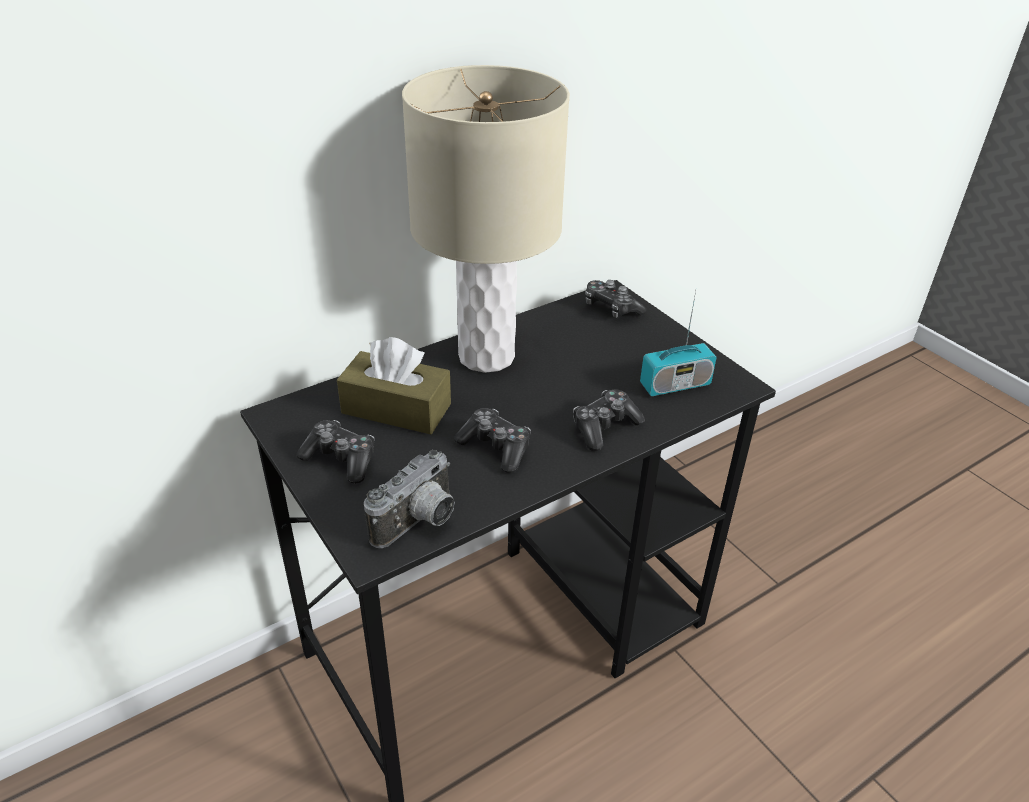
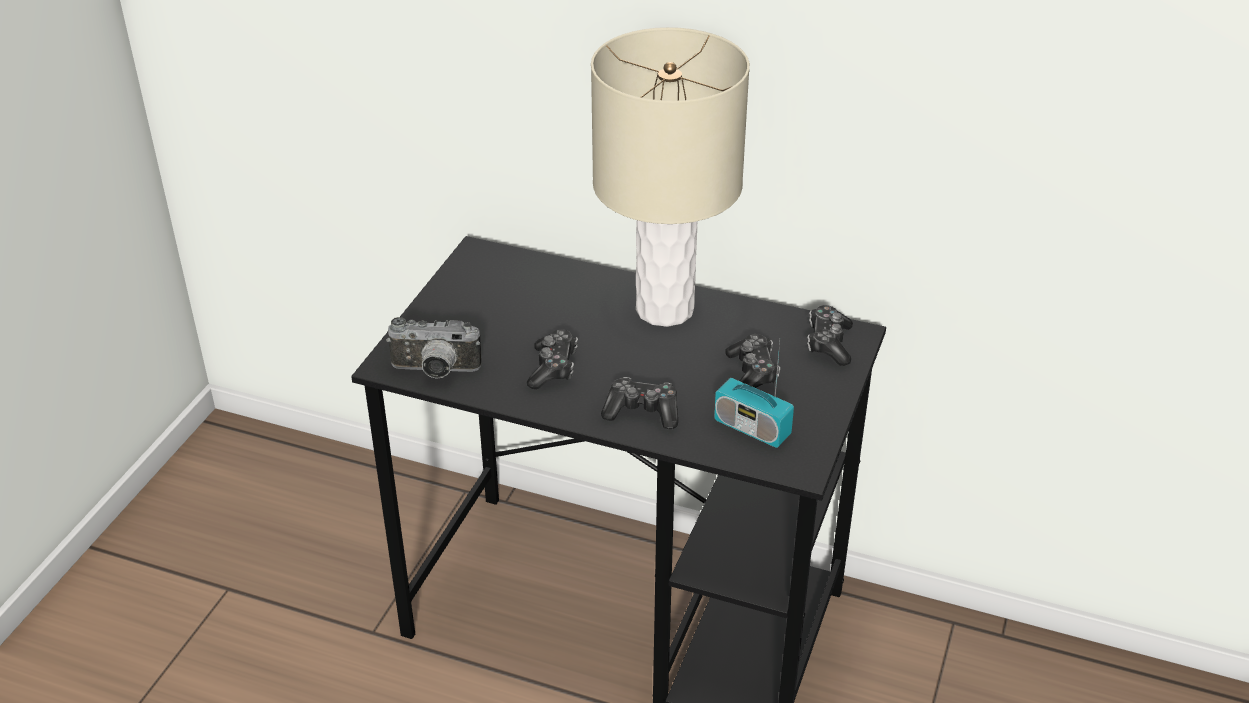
camera: 55 degrees right, 0 degrees up
(341, 459) = (462, 305): game controller -> game controller (752, 373)
(396, 408) = (545, 299): brown tissue box -> none

